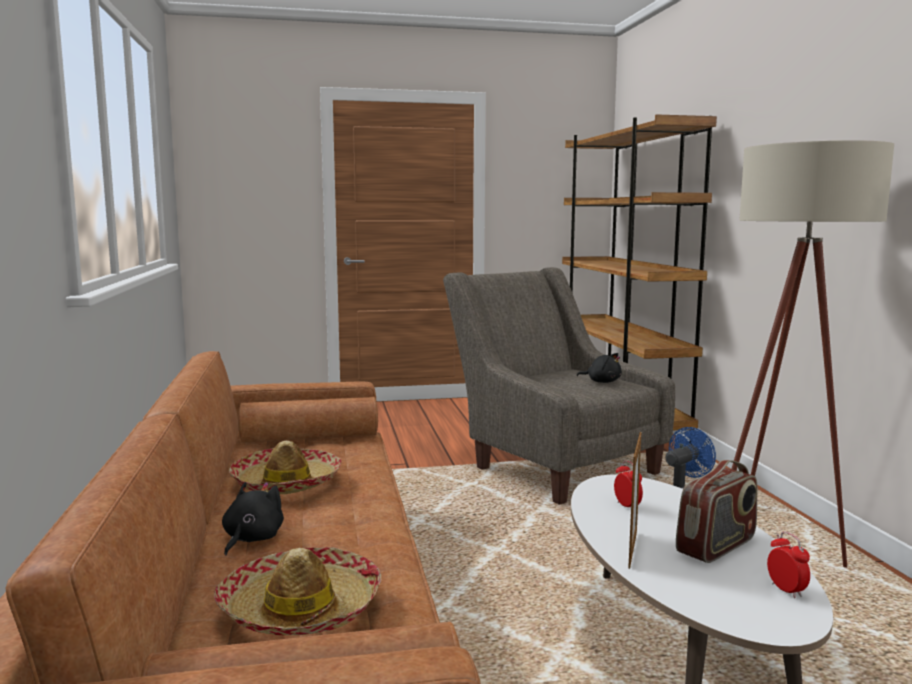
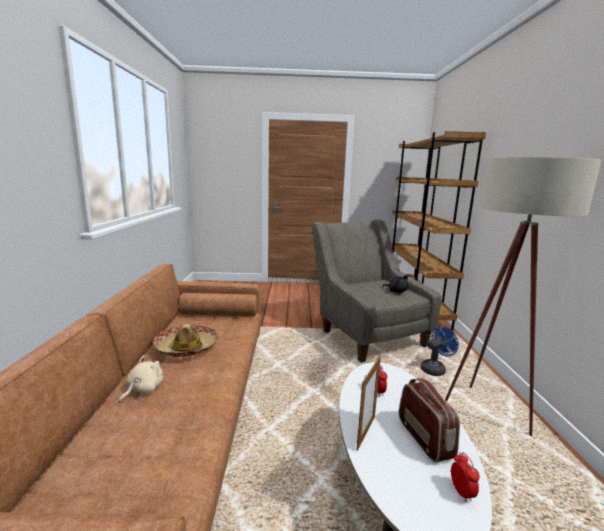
camera: 10 degrees right, 5 degrees up
(251, 539) = (143, 389): black plush toy -> beige plush toy
(301, 608) = (134, 456): hat -> none
(717, 546) = (425, 438): radio -> radio turned 75 degrees counterclockwise

